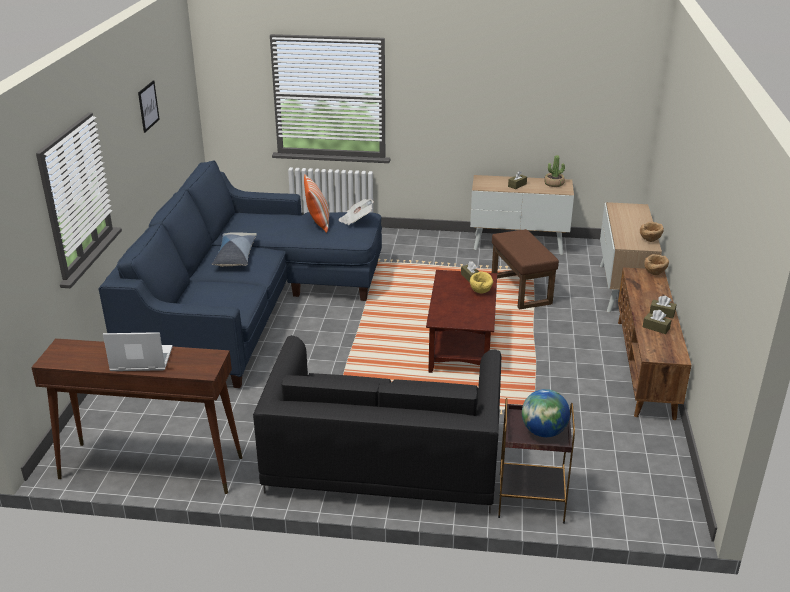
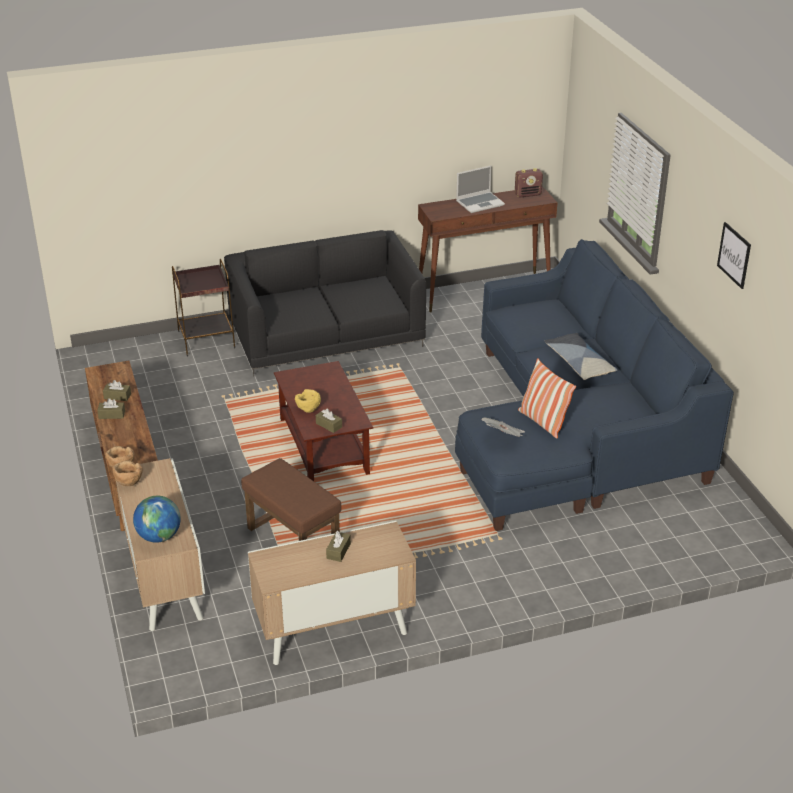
camera: 155 degrees right, 5 degrees up
(69, 357) = (528, 194): none -> radio
(543, 432) = (196, 280): globe -> globe (159, 536)
(554, 184) = (286, 571): potted plant -> none

